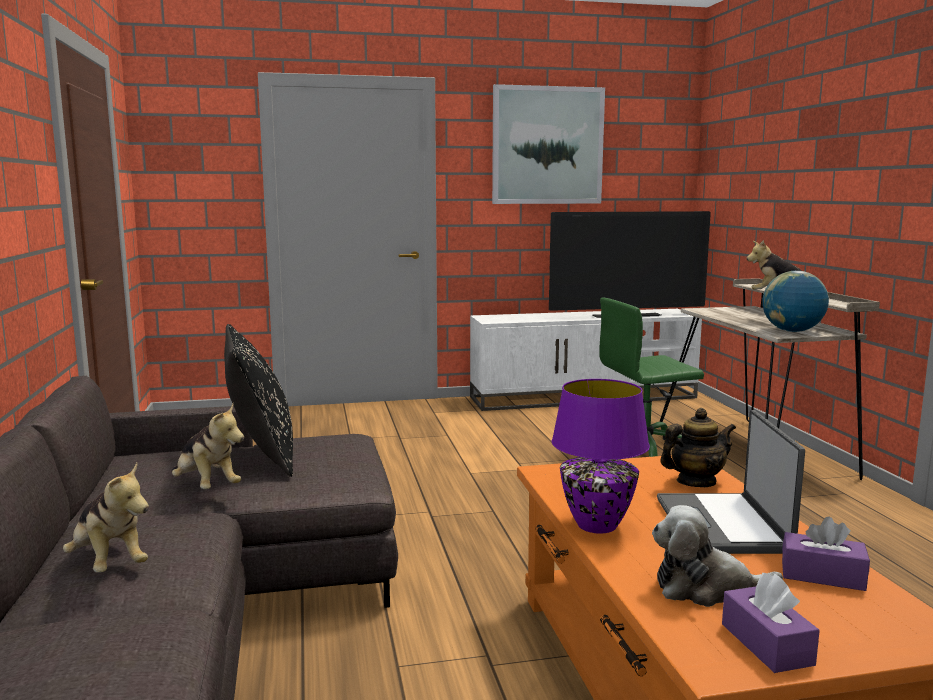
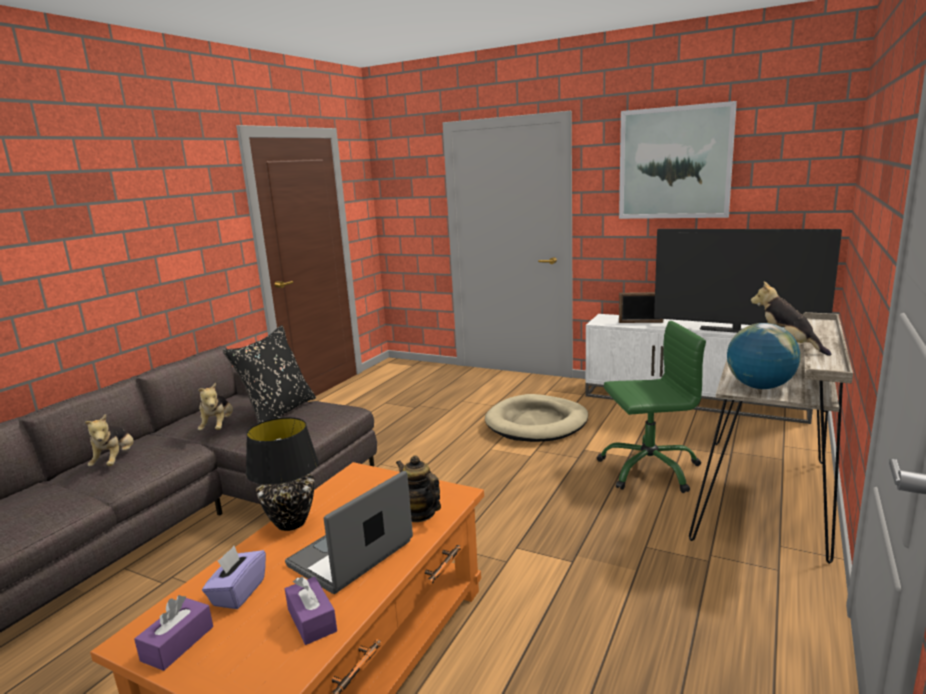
camera: 40 degrees right, 5 degrees up
(476, 441) = (537, 423): none -> beige dog bed
(531, 317) = (640, 322): none -> picture frame
(595, 525) = (291, 522): purple table lamp -> black table lamp
(643, 454) = (649, 469): green office chair -> green office chair turned 150 degrees clockwise
(695, 482) = (419, 514): teapot -> teapot turned 150 degrees counterclockwise
(705, 588) = (238, 592): plush toy -> purple tissue box

